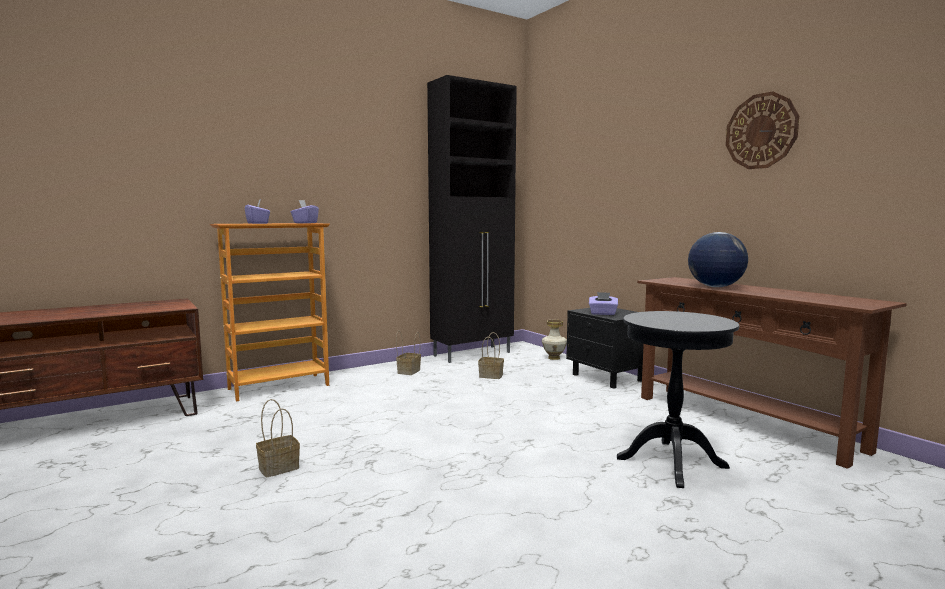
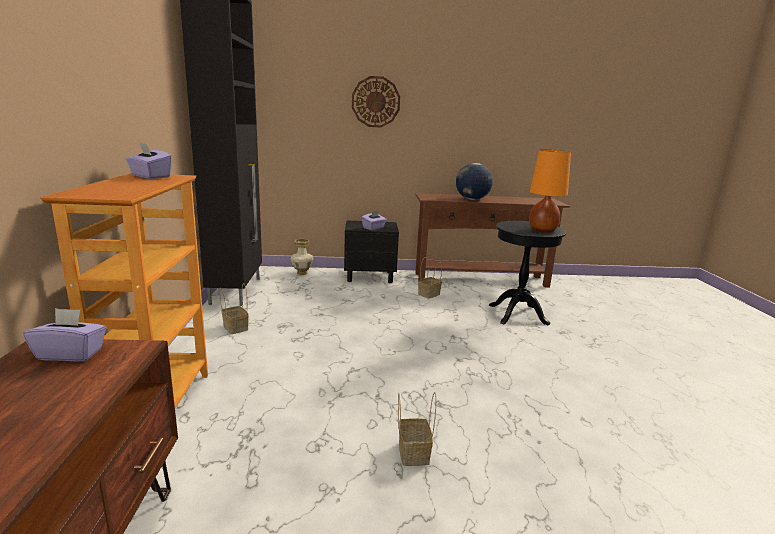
camera: 60 degrees left, 10 degrees up
(258, 223) = (125, 187): purple tissue box -> purple tissue box (71, 354)
(490, 376) = (306, 304): basket -> basket (428, 294)
(676, 323) = (542, 231): none -> orange table lamp
(761, 131) = (478, 93): wall clock -> wall clock (375, 102)

